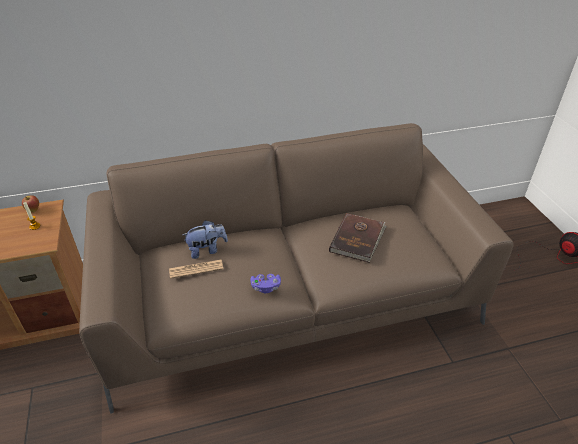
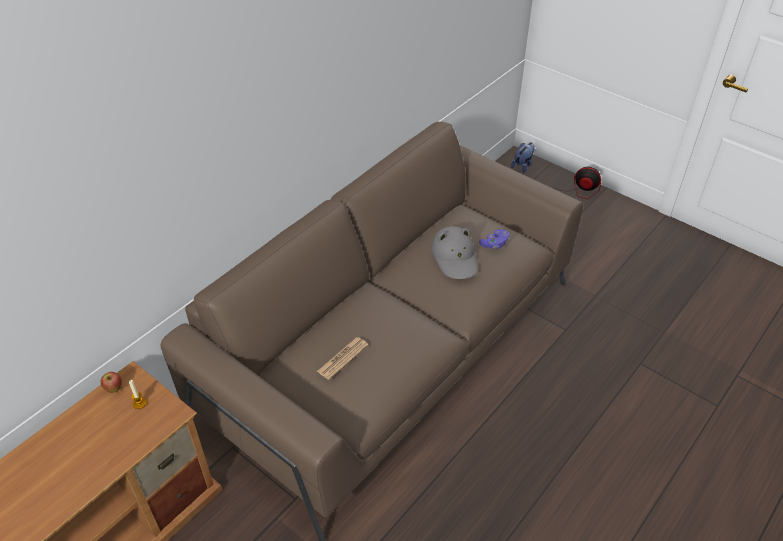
camera: 35 degrees left, 5 degrees up
(207, 250) = (331, 336): plush toy -> plush toy (522, 165)
(266, 287) = (419, 341): purple game controller -> purple game controller (494, 244)
(358, 239) = (455, 257): brown book -> grey hat

